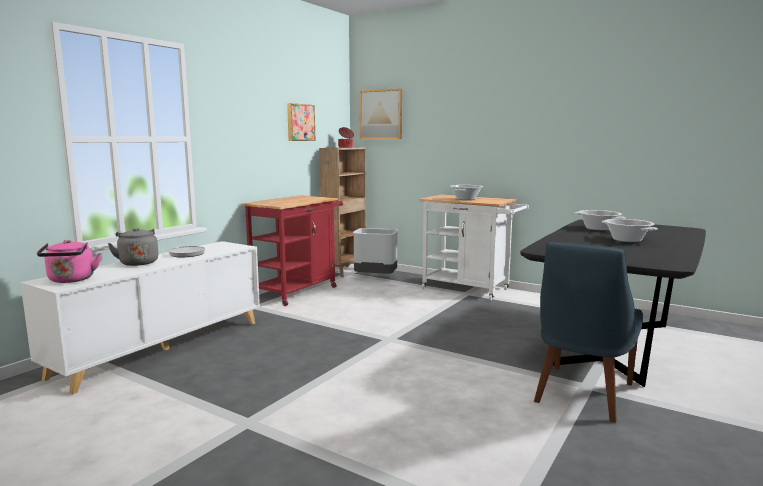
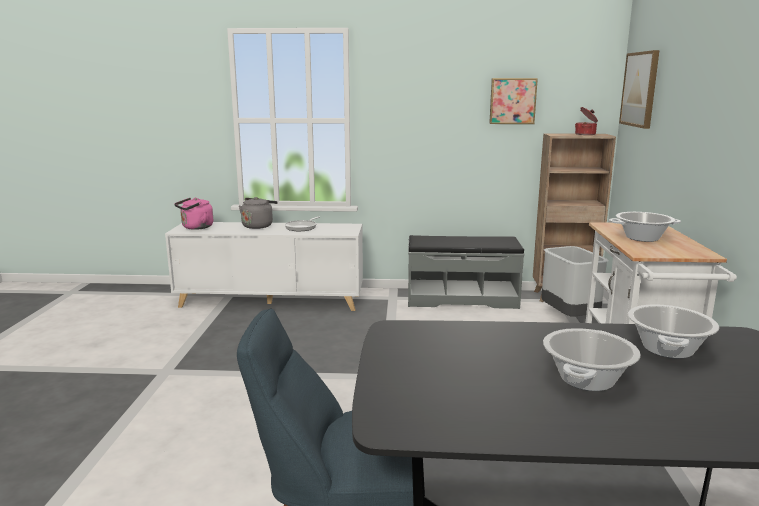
camera: 60 degrees right, 5 degrees up
(298, 291) = (461, 298): red cart -> grey bench

